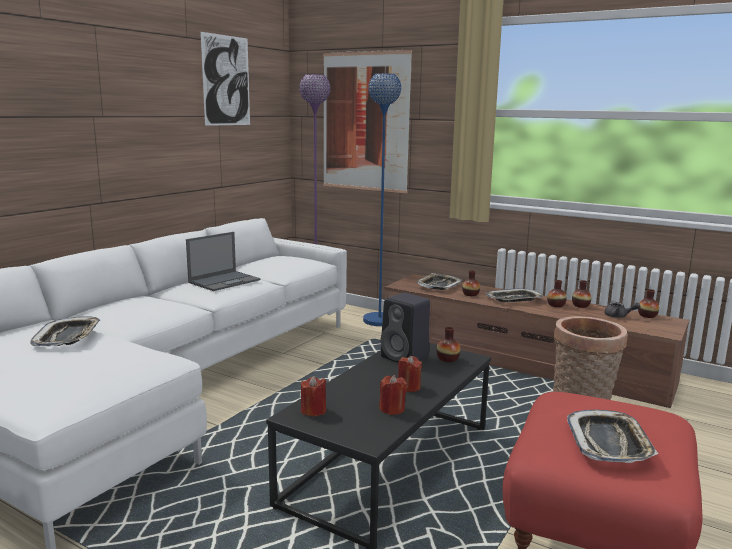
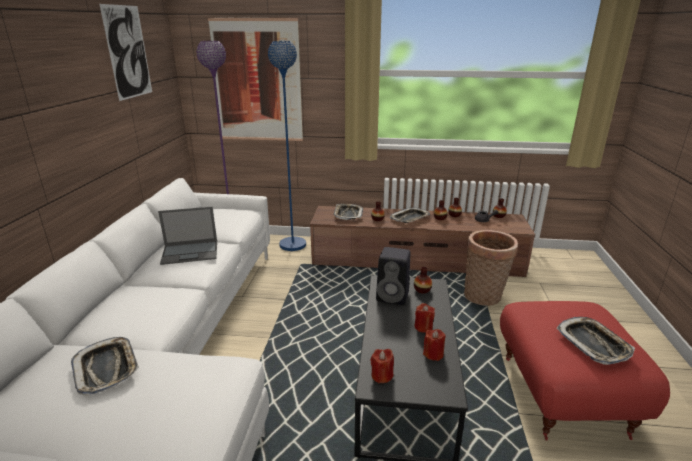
camera: 25 degrees left, 10 degrees up
(225, 281) = (191, 252): laptop -> laptop turned 60 degrees clockwise

